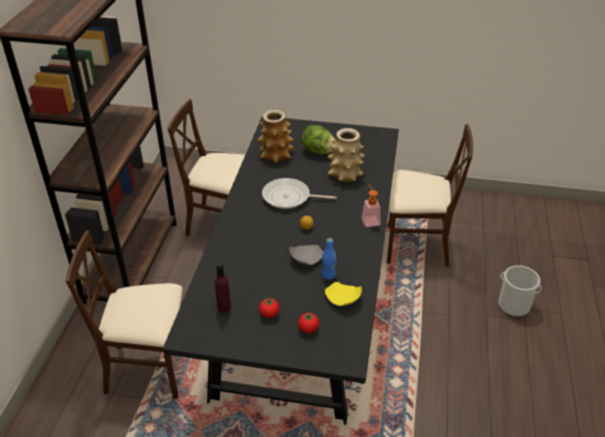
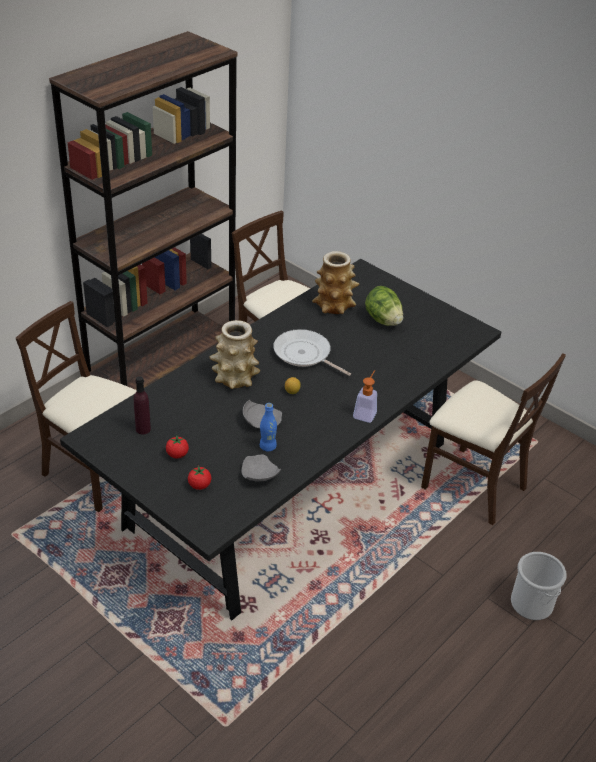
camera: 30 degrees right, 0 degrees up
(342, 300) = (258, 475): yellow plate -> grey plate
(345, 175) = (387, 356): vase -> vase (235, 378)

